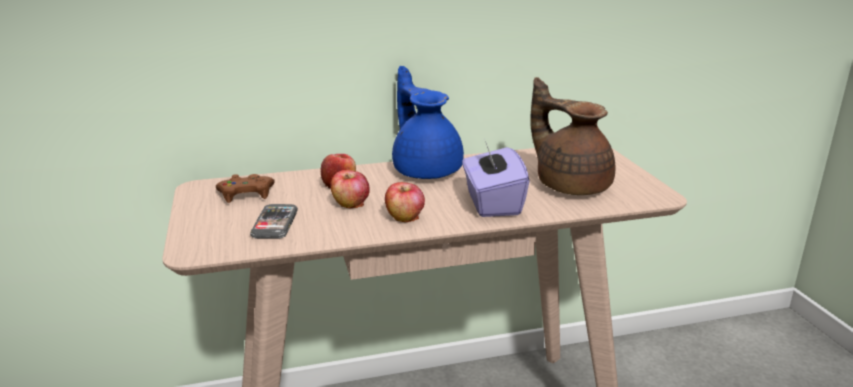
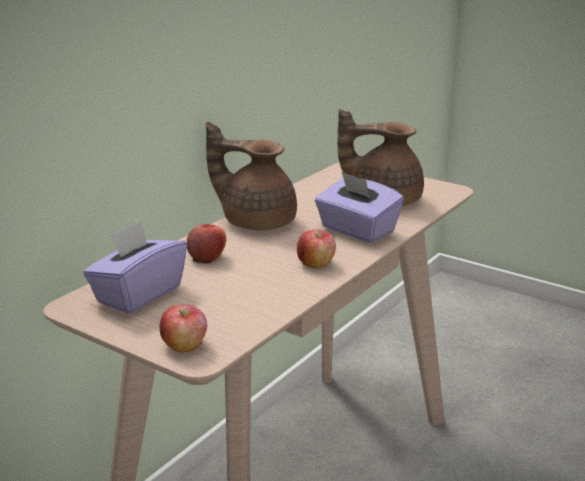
camera: 40 degrees left, 0 degrees up
(246, 194) = (138, 294): brown game controller -> purple tissue box
(275, 223) = (221, 307): phone -> none
(350, 204) = (251, 269): apple -> apple (184, 345)
(426, 170) = (256, 221): blue teapot -> brown teapot

